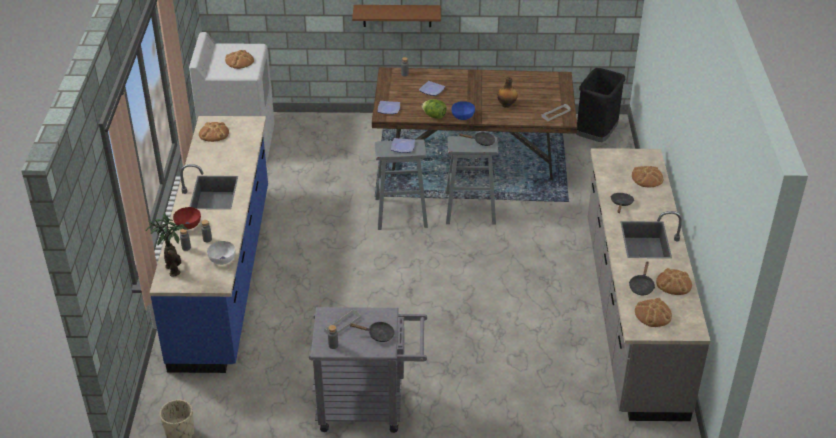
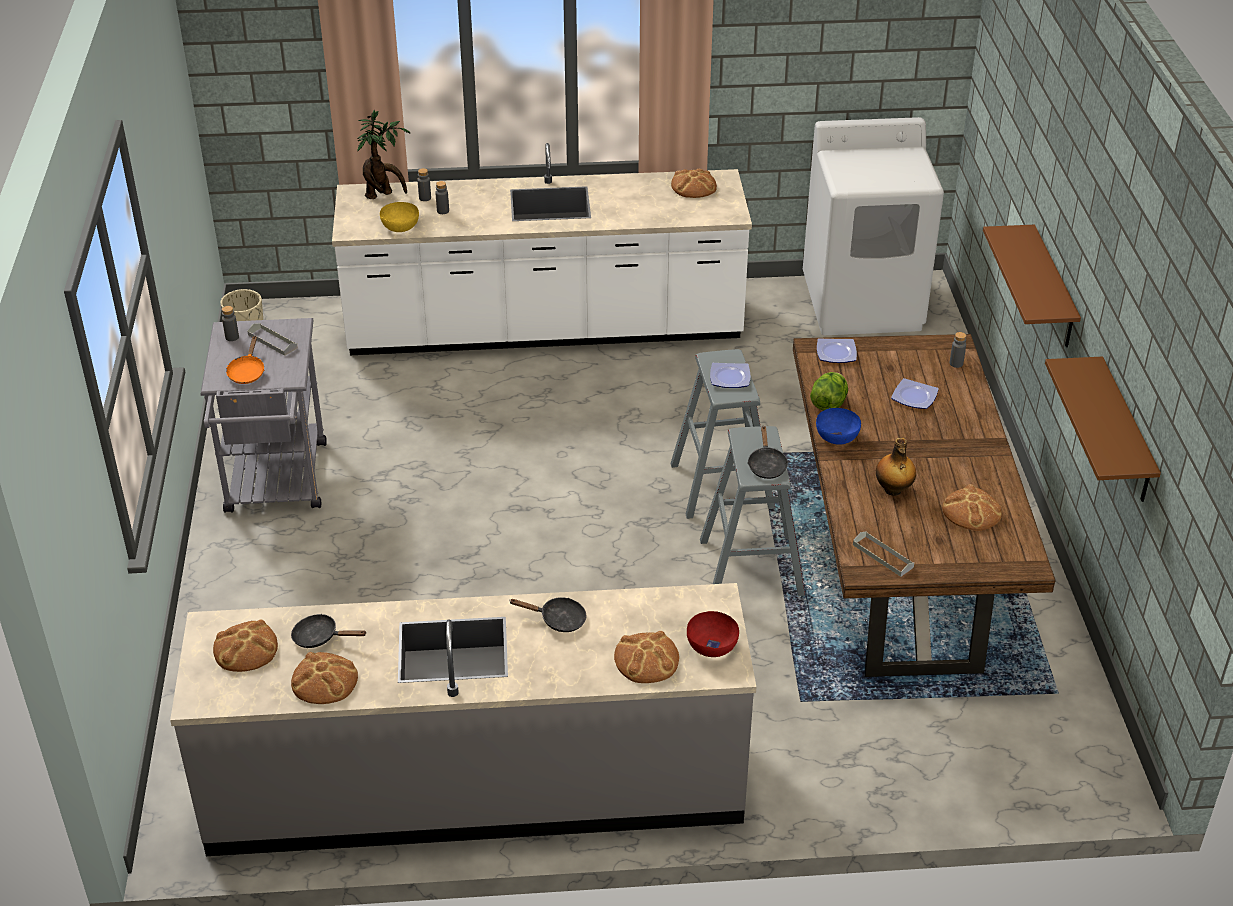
camera: 85 degrees right, 0 degrees up
(188, 225) = (473, 193): red bowl -> red bowl (711, 646)
(222, 259) = (400, 226): white bowl -> yellow bowl
(224, 275) = (545, 329): blue counter -> white counter
(239, 61) = (876, 172): bread -> bread (972, 511)
(378, 334) = (247, 372): black frying pan -> orange frying pan
(519, 14) = (1125, 433): none -> brown shelf
(596, 136) = (1046, 749): black trash can -> none

